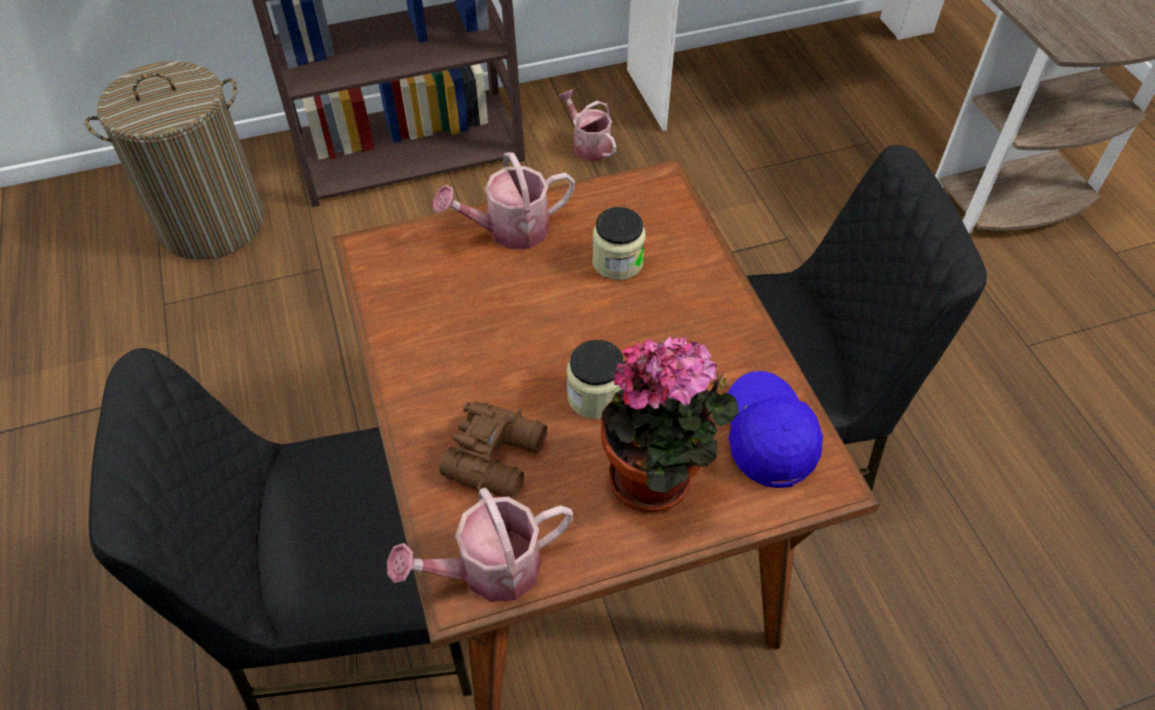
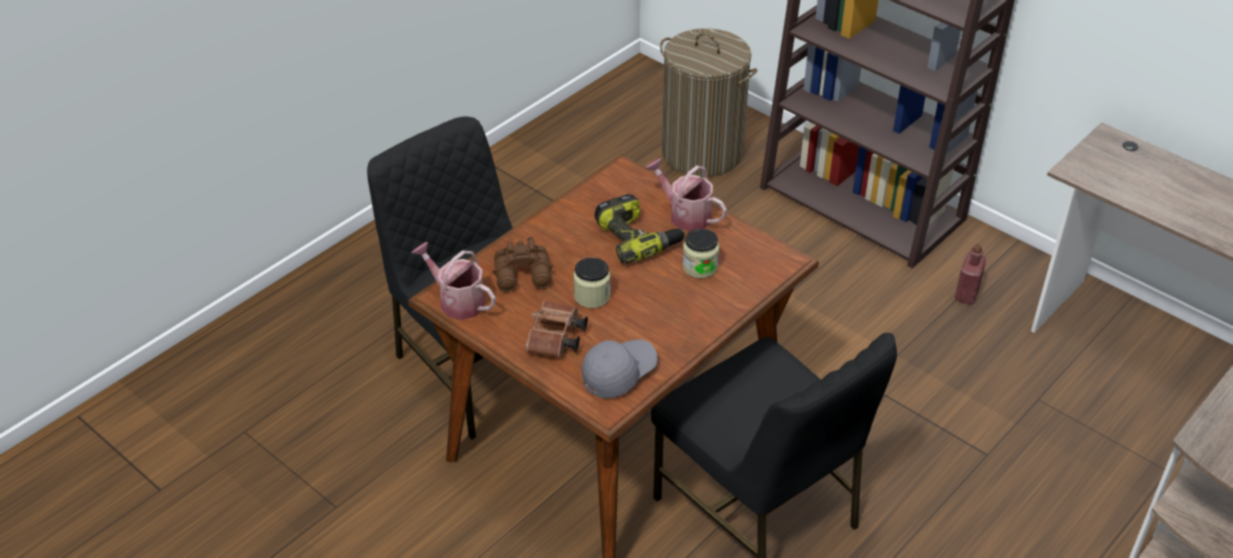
camera: 60 degrees right, 10 degrees down
(517, 295) = (638, 238): none -> power drill
(588, 145) = (966, 294): watering can -> red bottle
(658, 479) = (555, 340): potted plant -> brown binoculars
(767, 437) = (619, 374): blue cap -> grey cap

